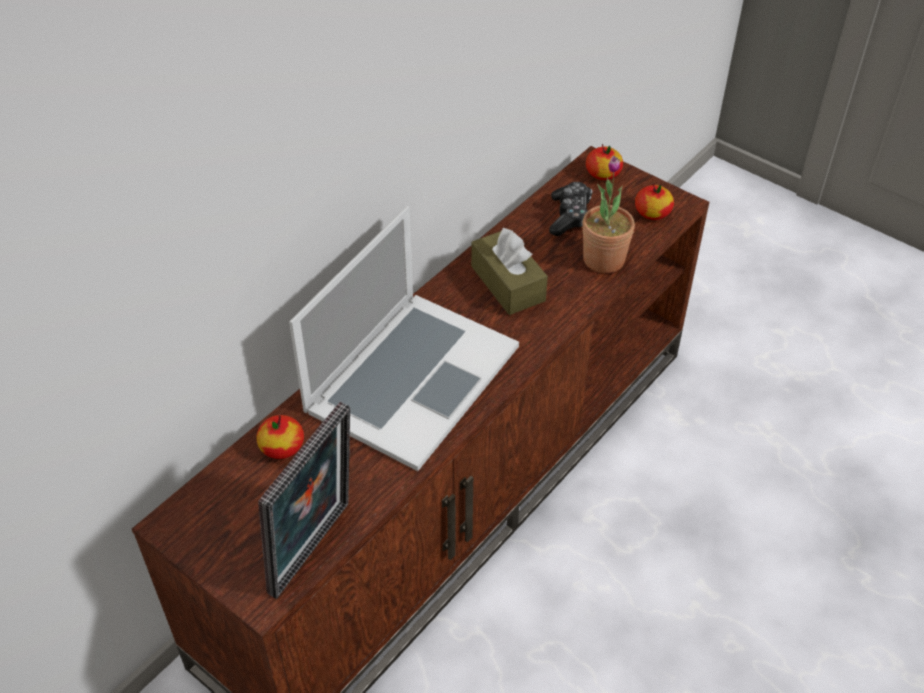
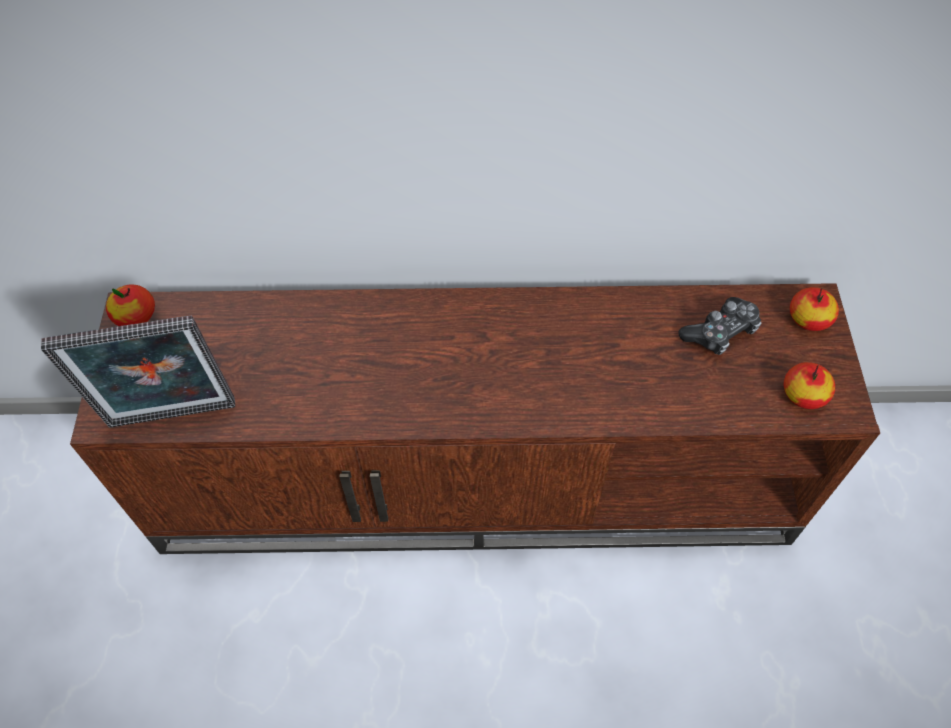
camera: 50 degrees right, 10 degrees up
(282, 447) = (255, 323): apple -> apple (136, 316)
(411, 377) = (404, 353): laptop -> none
(507, 283) = (582, 344): brown tissue box -> none
(604, 259) = (694, 397): potted plant -> none

